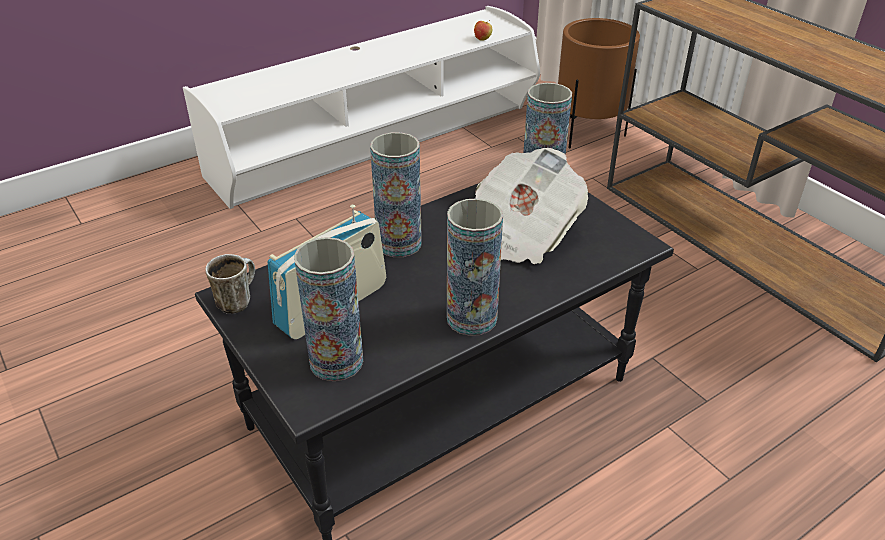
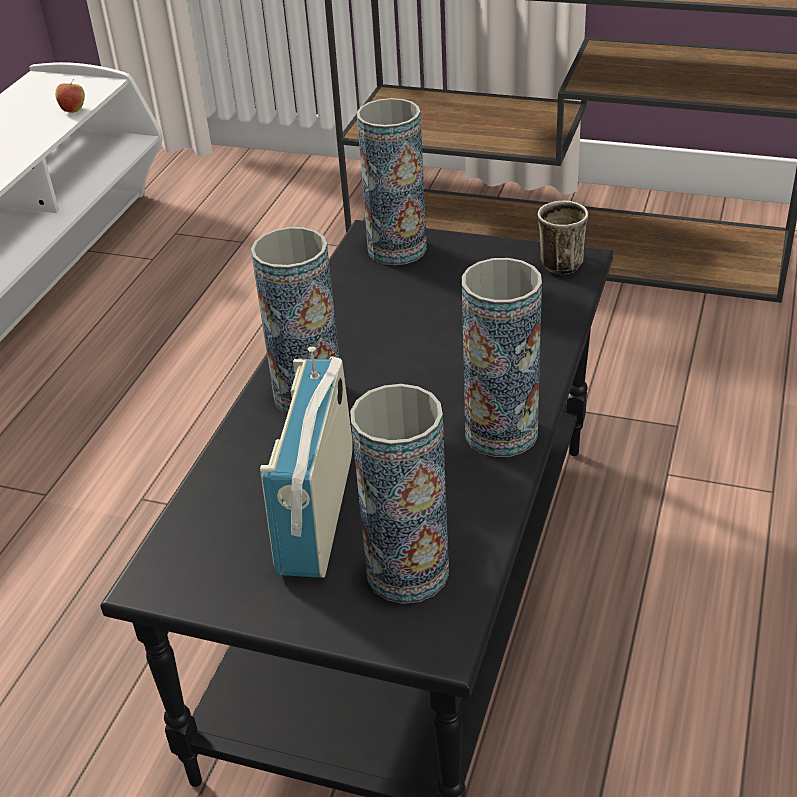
camera: 35 degrees left, 0 degrees up
(237, 300) = (179, 578): mug -> mug (557, 261)
(520, 234) = (438, 312): newspaper -> none
(588, 133) = (261, 192): brown planter -> none

